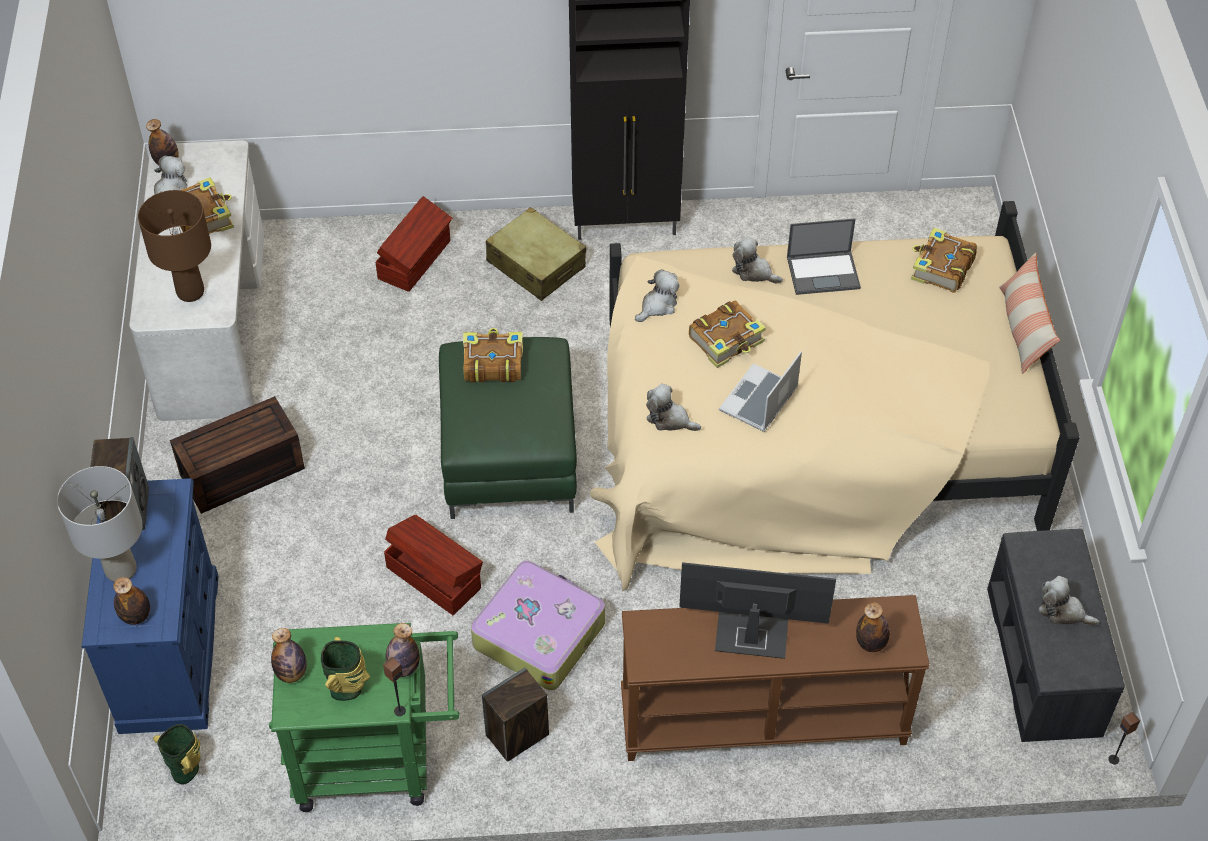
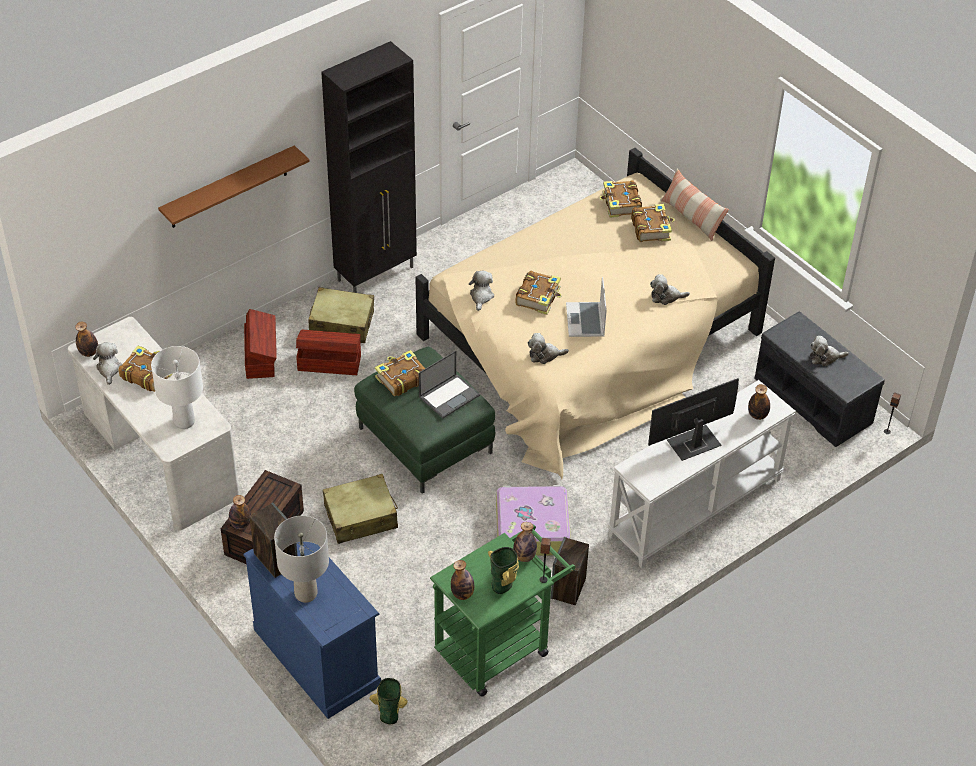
camera: 35 degrees left, 5 degrees down
(136, 616) = (340, 613): bottle -> bottle (240, 524)
(190, 292) = (184, 422): brown table lamp -> white table lamp
(359, 510) = (361, 517): none -> beige suitcase
(412, 29) = (228, 188): none -> brown shelf
(434, 576) = (441, 530): brown storage box -> brown storage box (329, 362)
(753, 272) = (518, 253): plush toy -> plush toy (666, 297)
(762, 721) = (695, 508): brown console table -> white console table
(824, 272) = (558, 235): laptop -> laptop (449, 396)
(951, 319) = (651, 228): none -> book

